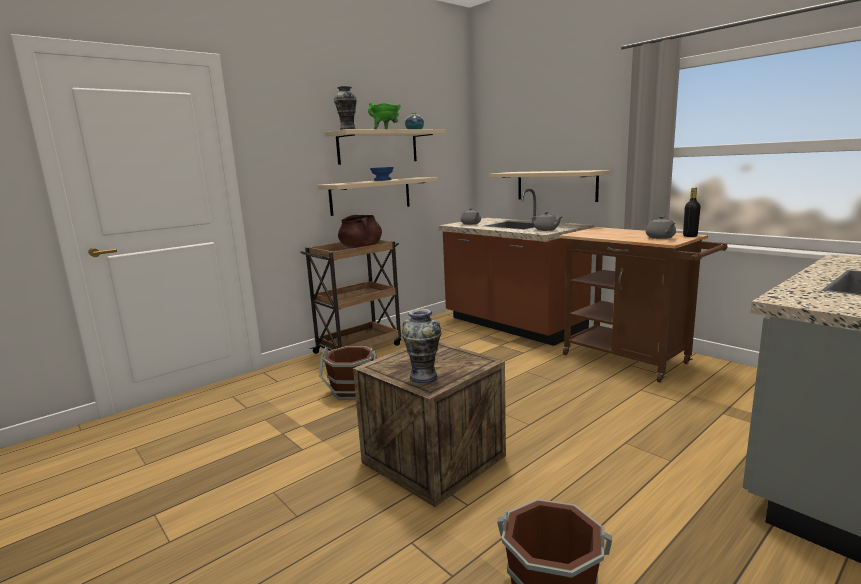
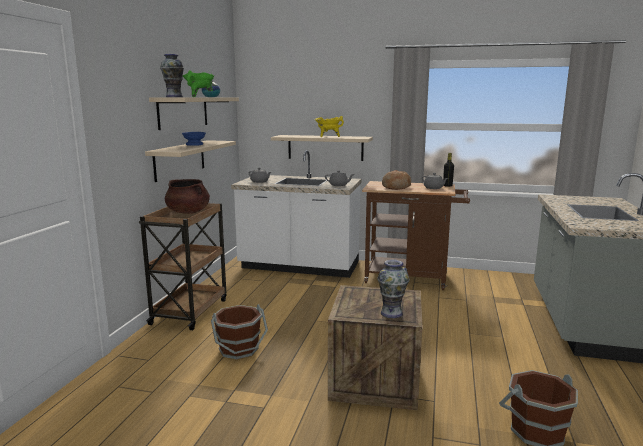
camera: 35 degrees left, 0 degrees up
(512, 325) = (299, 266): brown counter -> white counter
(552, 171) = (328, 136): none -> yellow cooking pot
(609, 234) = (396, 187): none -> bread

